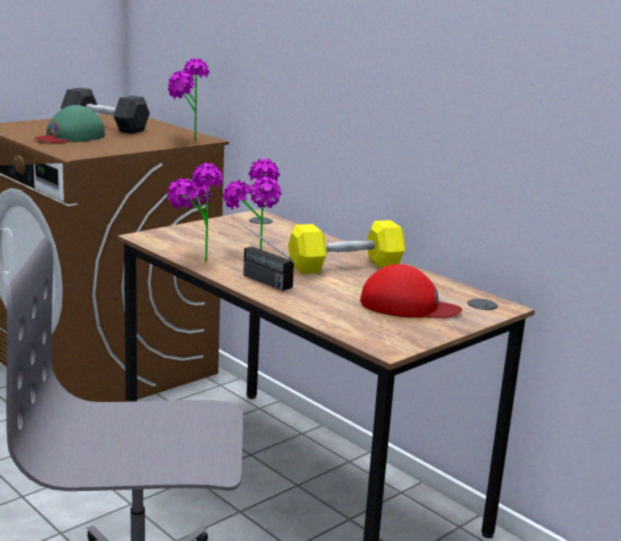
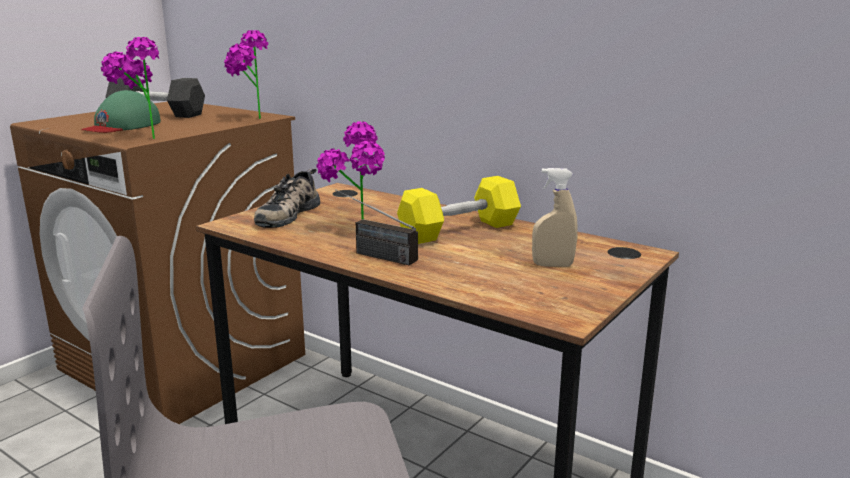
camera: 10 degrees left, 0 degrees up
(193, 260) = (293, 242): potted plant -> potted plant (140, 139)
(199, 233) = (287, 214): none -> shoe
(408, 306) = (552, 265): red cap -> beige spray bottle

